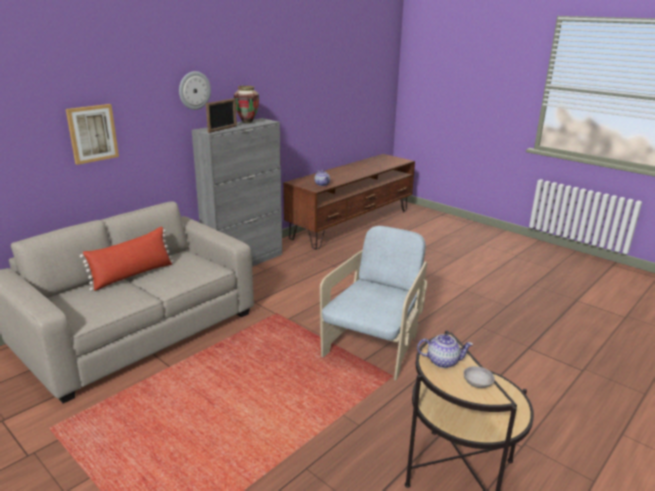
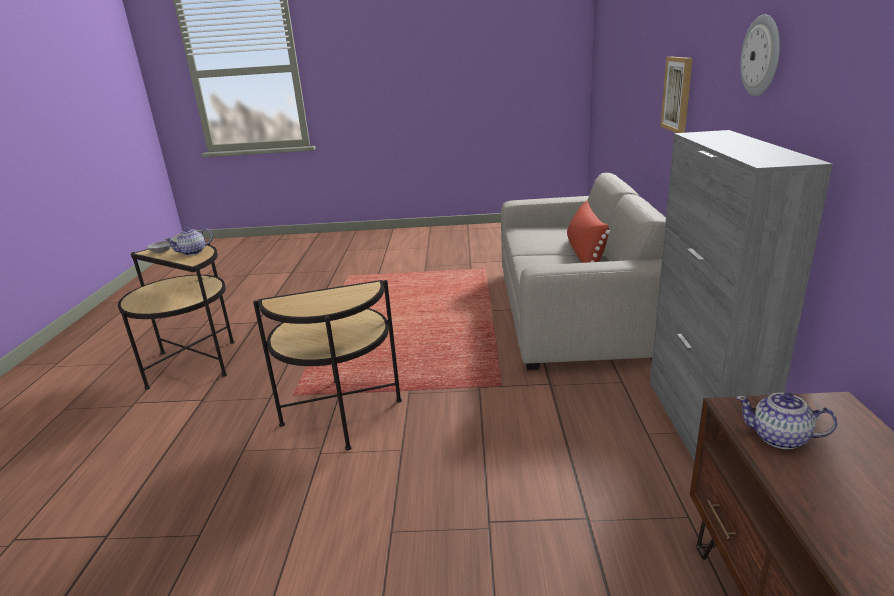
camera: 140 degrees right, 0 degrees up
(223, 129) = (708, 138): picture frame -> none
(247, 122) = (768, 151): vase -> none
(373, 347) = (342, 412): beige armchair -> side table

